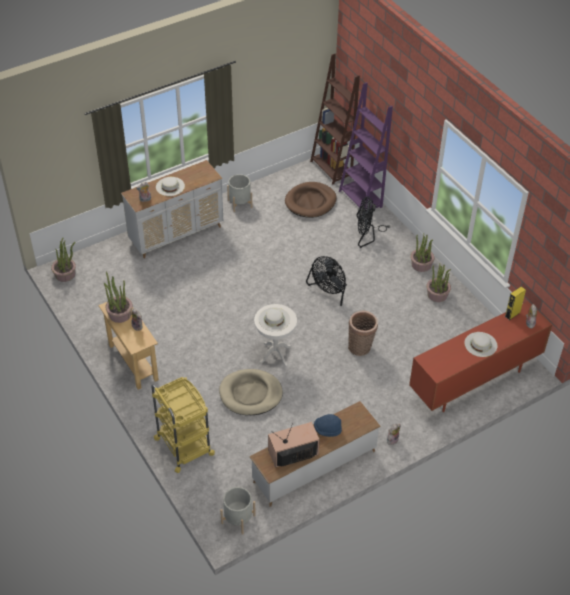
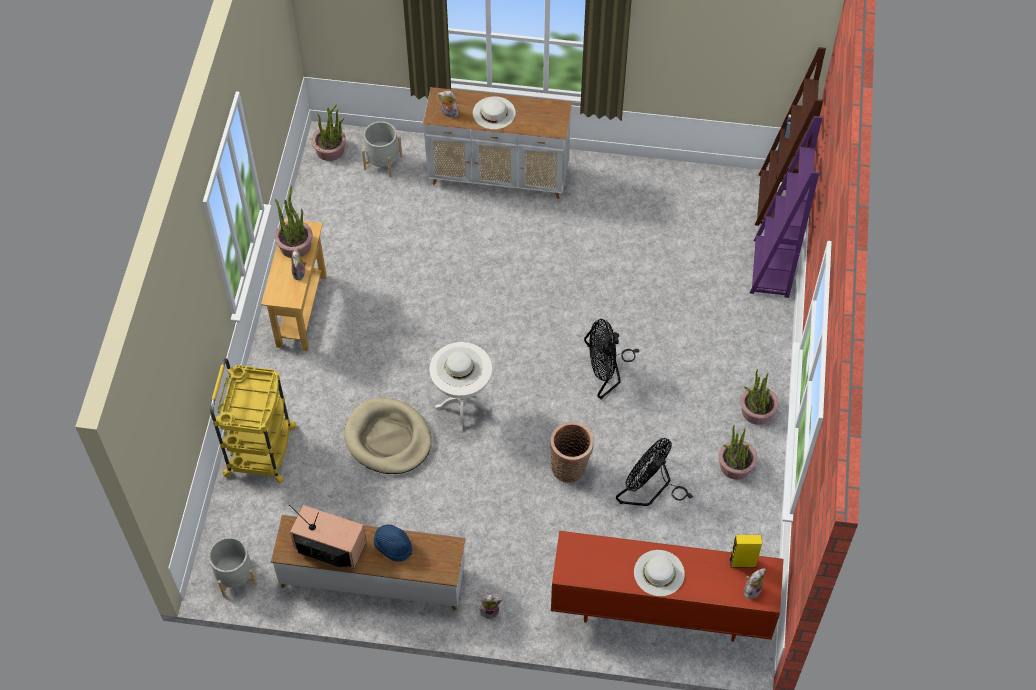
camera: 40 degrees right, 10 degrees up
(240, 203) = (612, 180): grey planter -> grey planter (383, 162)
(310, 202) = (702, 233): brown dog bed -> none
(367, 232) = (732, 322): black fan -> black fan (653, 486)

